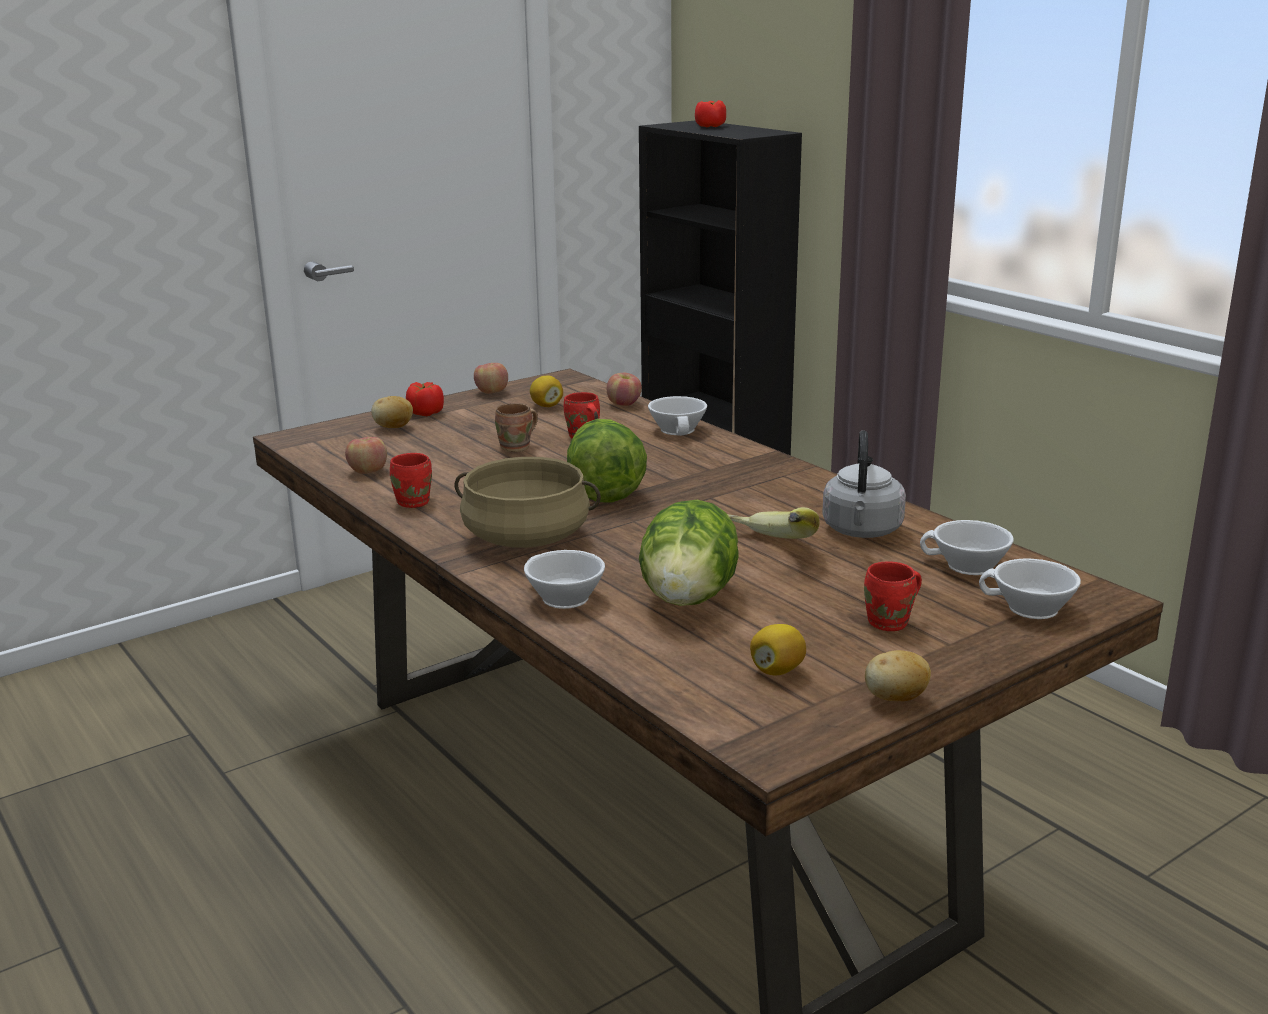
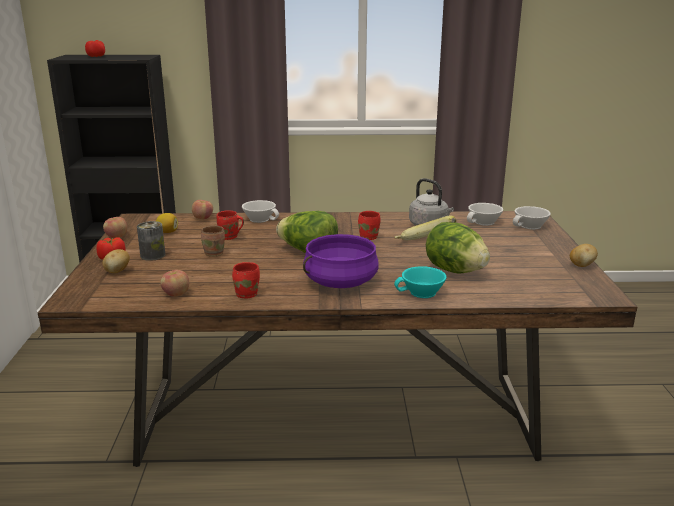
camera: 55 degrees left, 0 degrees up
(462, 425) = (152, 255): none -> can
(527, 538) = (340, 282): beige cooking pot -> purple cooking pot
(561, 598) = (422, 293): white cup -> turquoise cup
(777, 670) = (540, 276): lemon -> none
(892, 623) = (519, 247): red mug -> red mug (370, 237)

